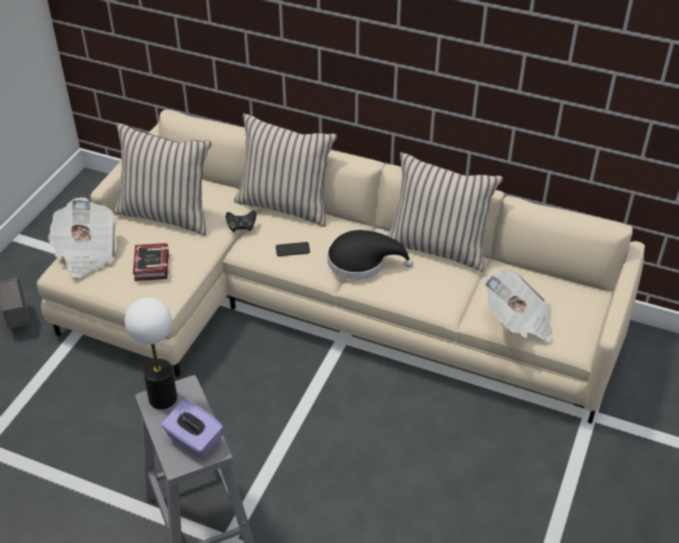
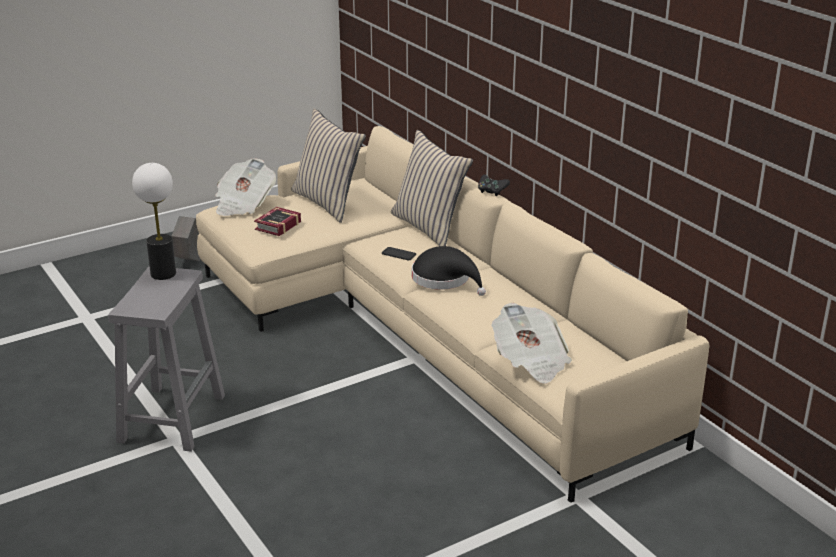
camera: 35 degrees right, 15 degrees down
(194, 441) = (151, 302): purple tissue box -> none
(241, 226) = (376, 228): black game controller -> black game controller (492, 192)
(438, 247) = (524, 293): beige pillow -> none

